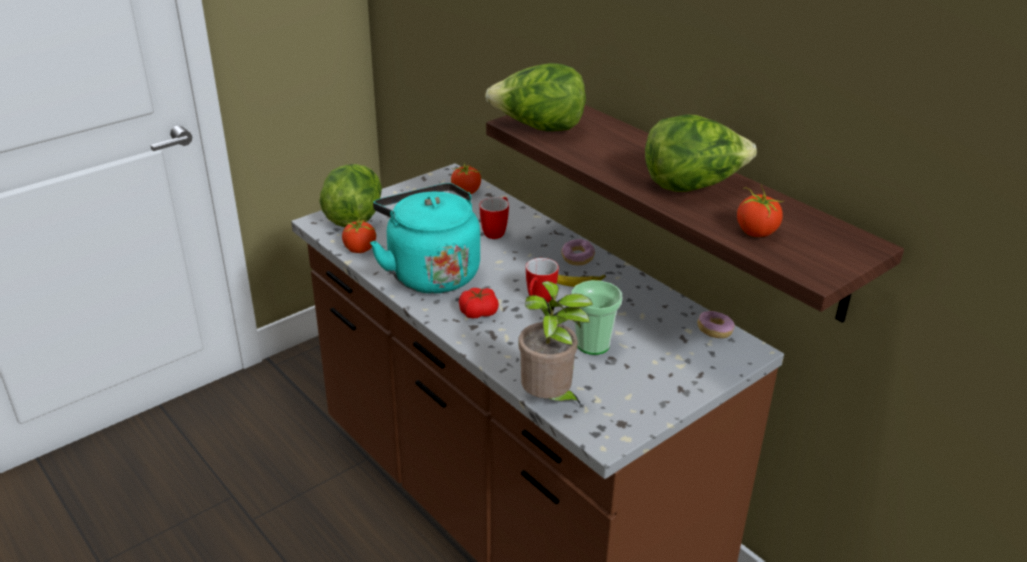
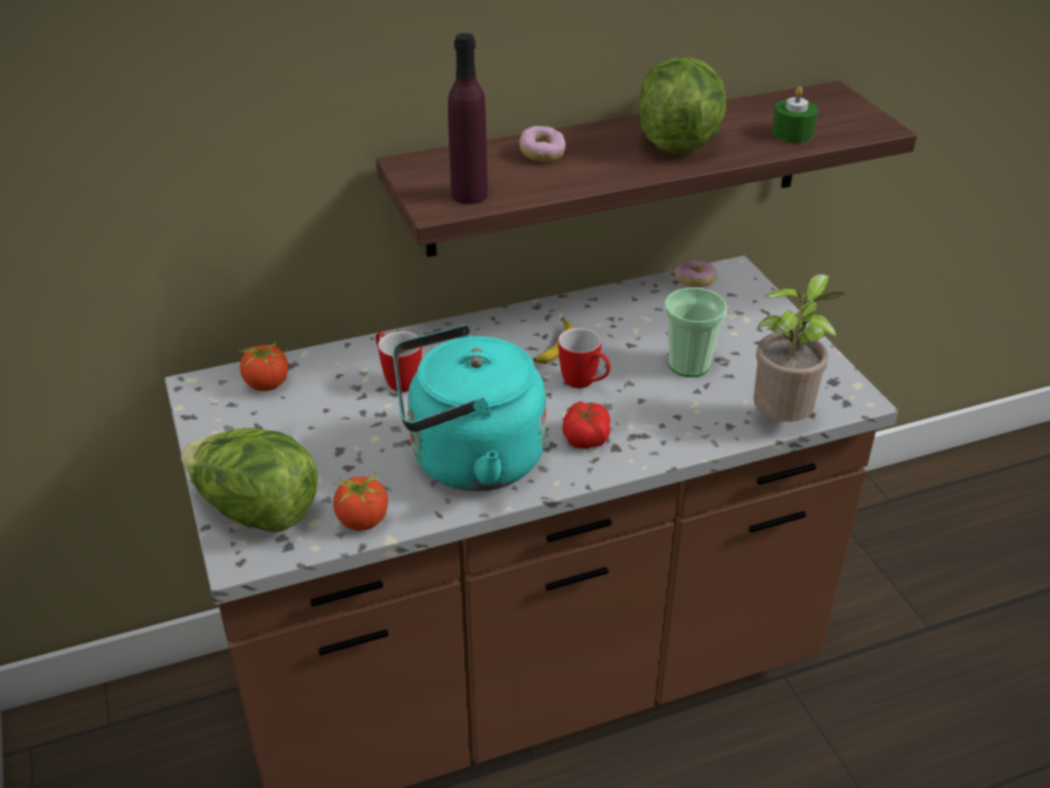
camera: 70 degrees left, 5 degrees up
(538, 128) = (469, 195): lettuce -> purple bottle
(577, 258) = (504, 332): donut -> donut (542, 154)
(756, 232) = (792, 133): tomato -> green candle

